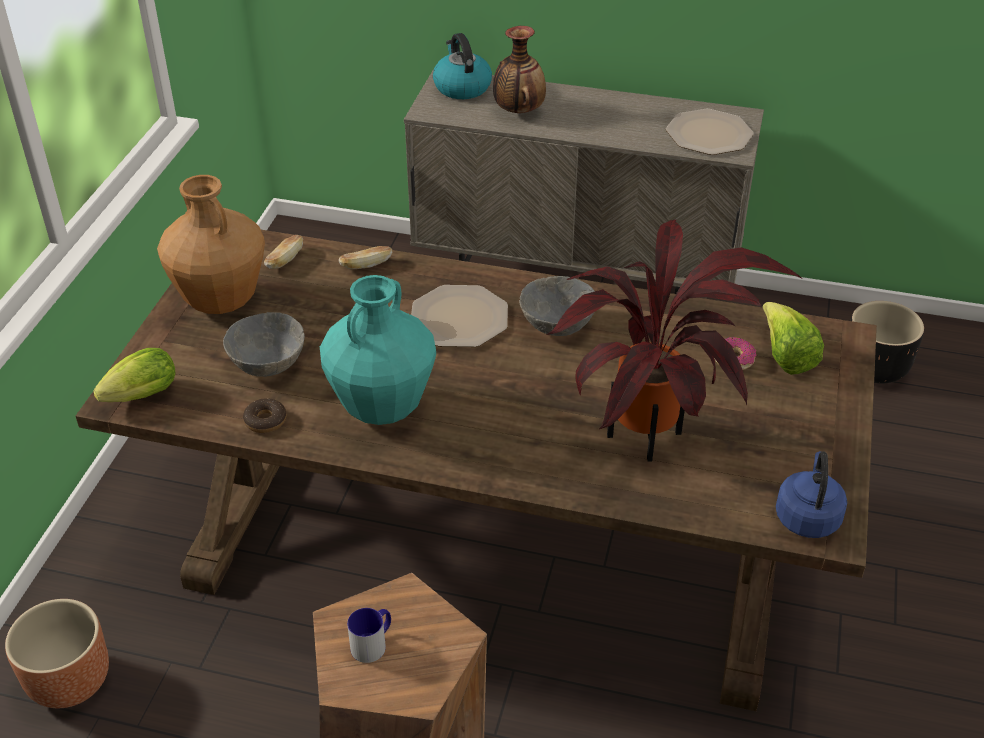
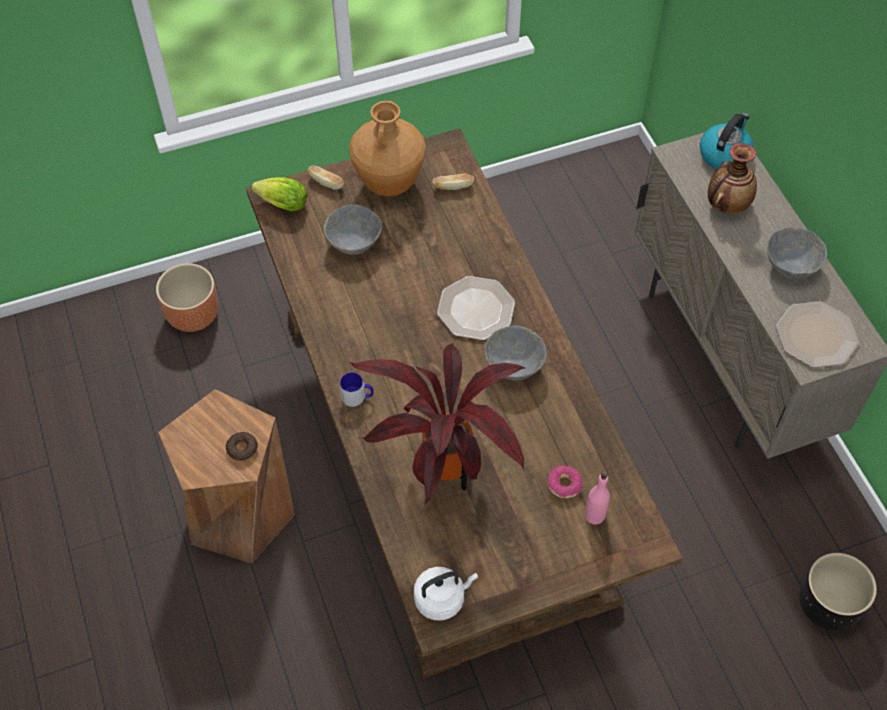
camera: 55 degrees right, 15 degrees up
(265, 421) = (308, 273): donut -> donut (242, 449)
(366, 265) = (485, 229): bread -> bread (326, 183)
(373, 643) = (212, 430): mug -> mug (357, 397)
(382, 408) = (361, 321): turquoise vase -> none
(622, 112) = (791, 266): none -> grey bowl
(785, 356) = (595, 515): lettuce -> pink bottle
(807, 516) = (442, 599): blue kettle -> white kettle

